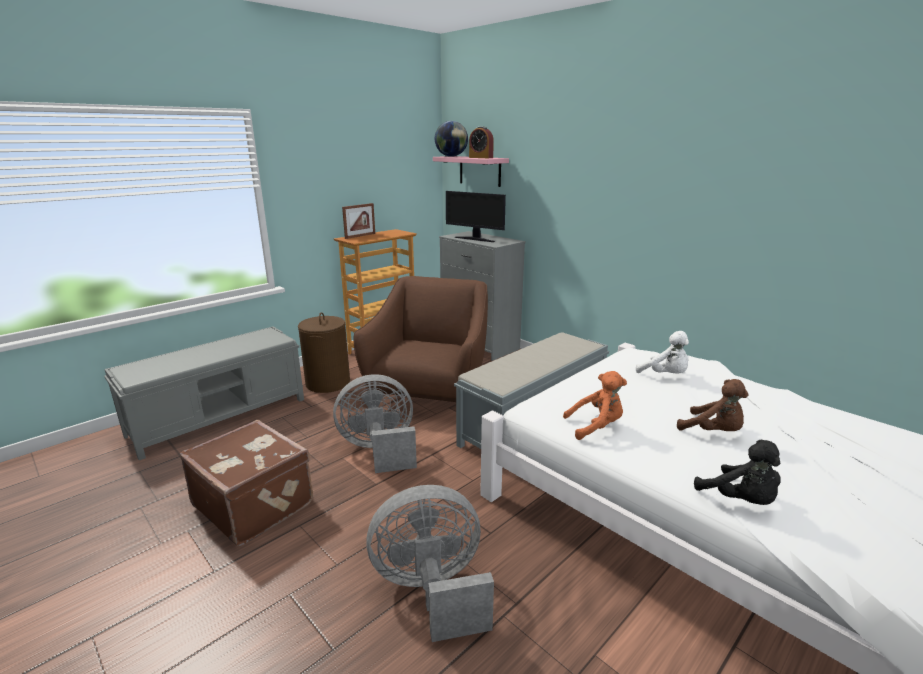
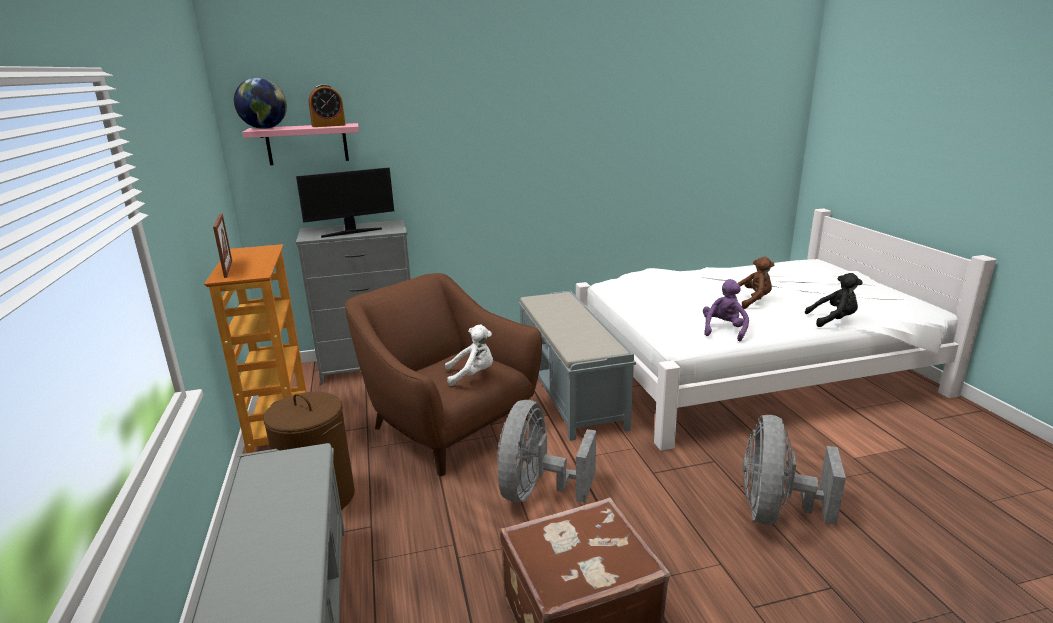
camera: 60 degrees left, 0 degrees up
(596, 427) = (724, 330): orange plush toy -> purple plush toy
(665, 375) = (659, 287): white plush toy -> white plush toy (472, 375)

